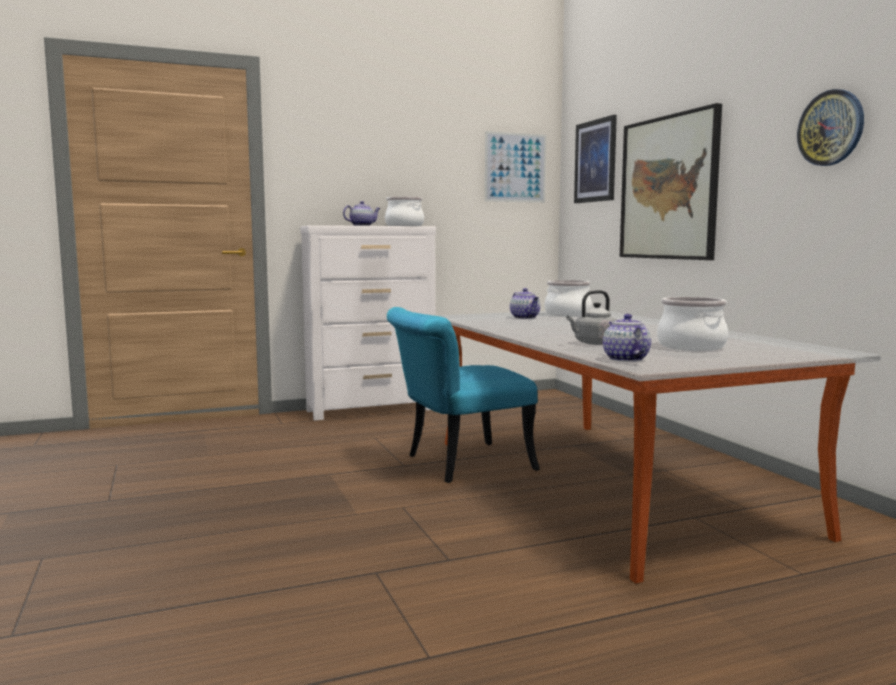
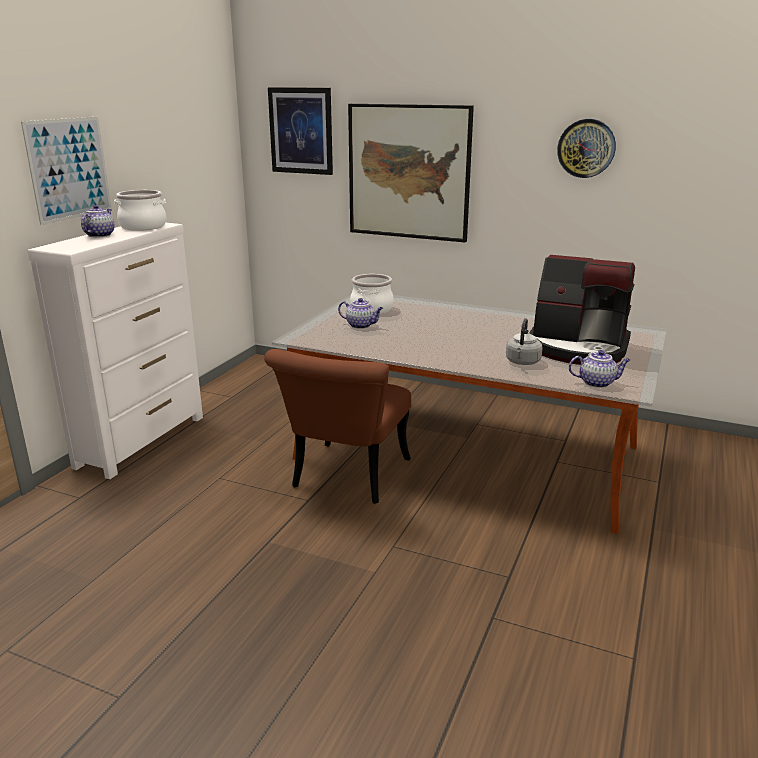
camera: 45 degrees left, 15 degrees up
(457, 464) = (346, 479): turquoise chair -> brown chair
(515, 167) = (208, 134): picture -> picture (69, 169)
(624, 359) = (597, 383): teapot -> teapot turned 150 degrees clockwise
(691, 347) = (578, 348): cooking pot -> coffee machine

